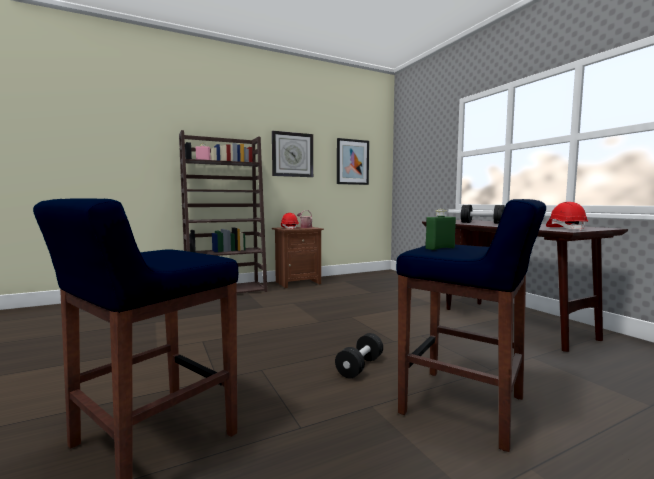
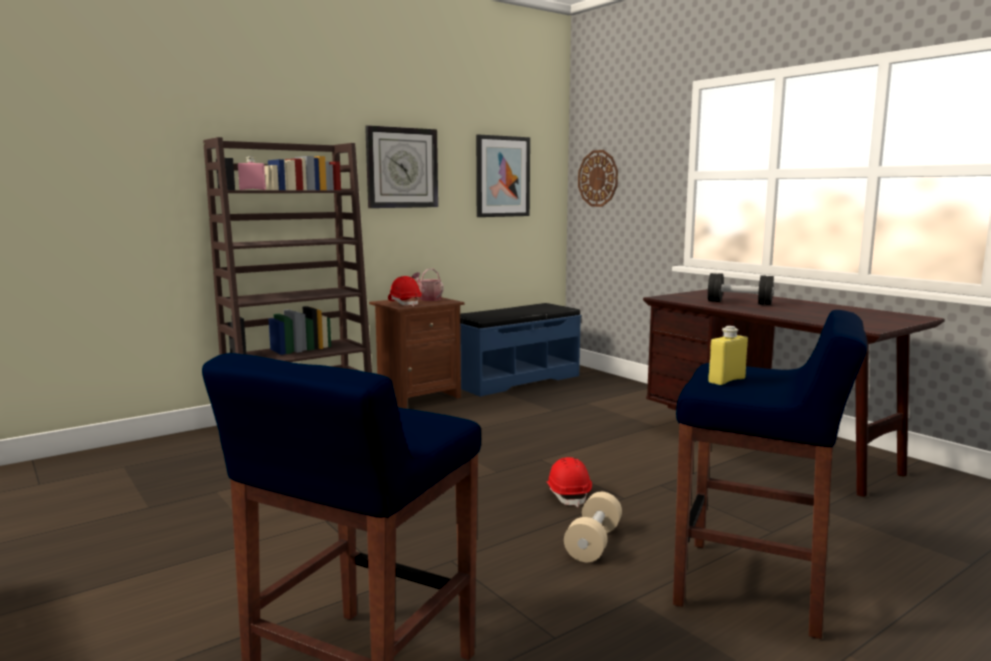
camera: 10 degrees left, 5 degrees up
(356, 277) = (514, 379): none -> blue bench
(360, 366) = (593, 543): black dumbbell -> beige dumbbell
(408, 163) = (598, 178): none -> wall clock
(440, 248) = (726, 380): green bottle -> yellow bottle
(566, 228) = (865, 321): red hard hat -> red hard hat (568, 494)

